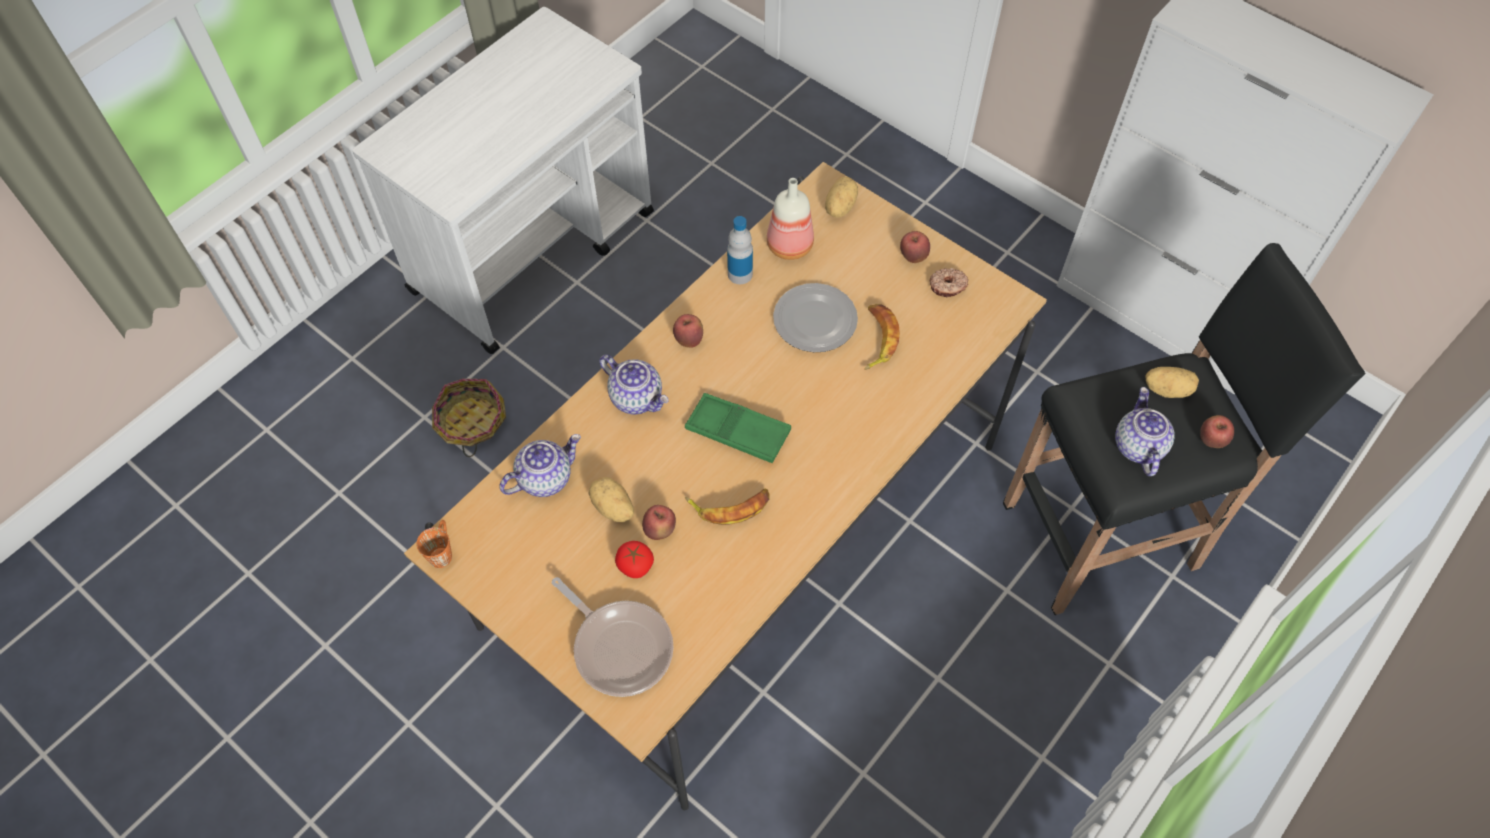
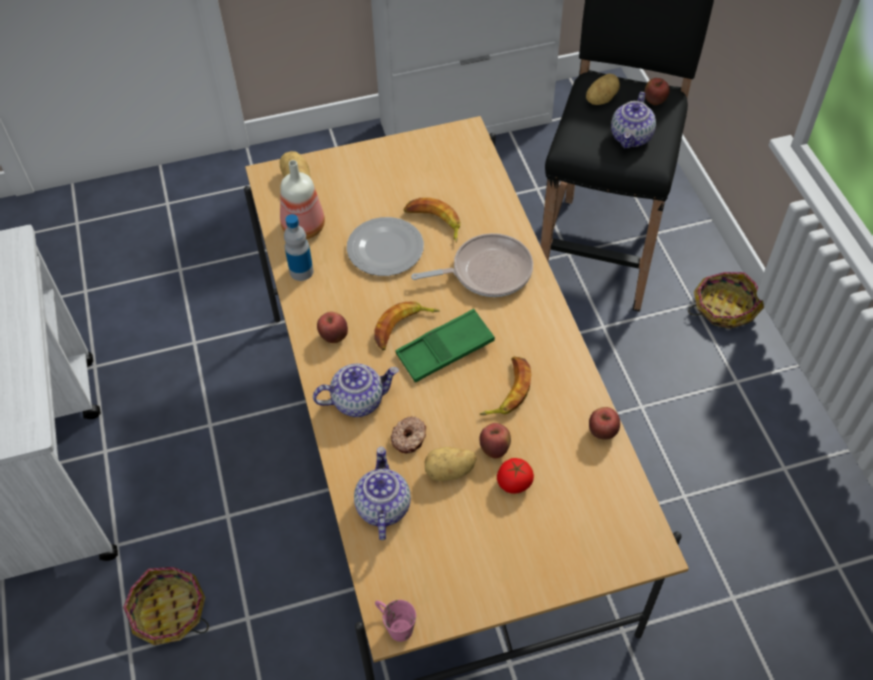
camera: 55 degrees left, 5 degrees down
(442, 550) = (394, 625): orange mug -> pink mug
(619, 646) = (580, 532): frying pan -> frying pan (487, 271)
(737, 385) = (403, 328): none -> banana
(913, 257) = (381, 163): apple -> apple (602, 432)
(947, 286) = (423, 159): donut -> donut (409, 438)
(1129, 697) = (723, 308): none -> basket
(1137, 445) = (631, 137): teapot -> teapot turned 105 degrees counterclockwise

